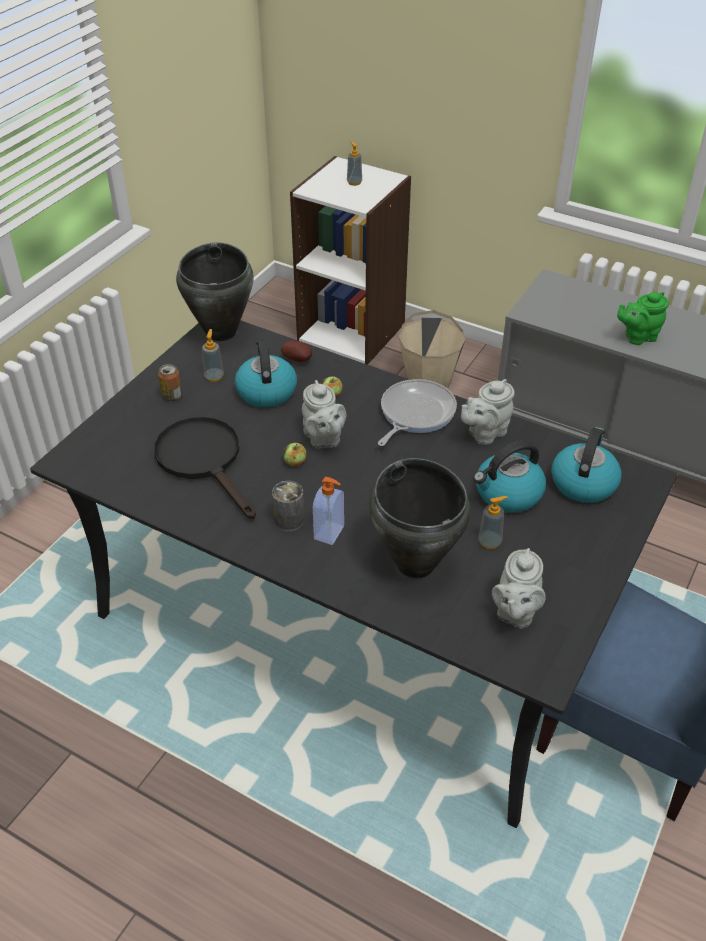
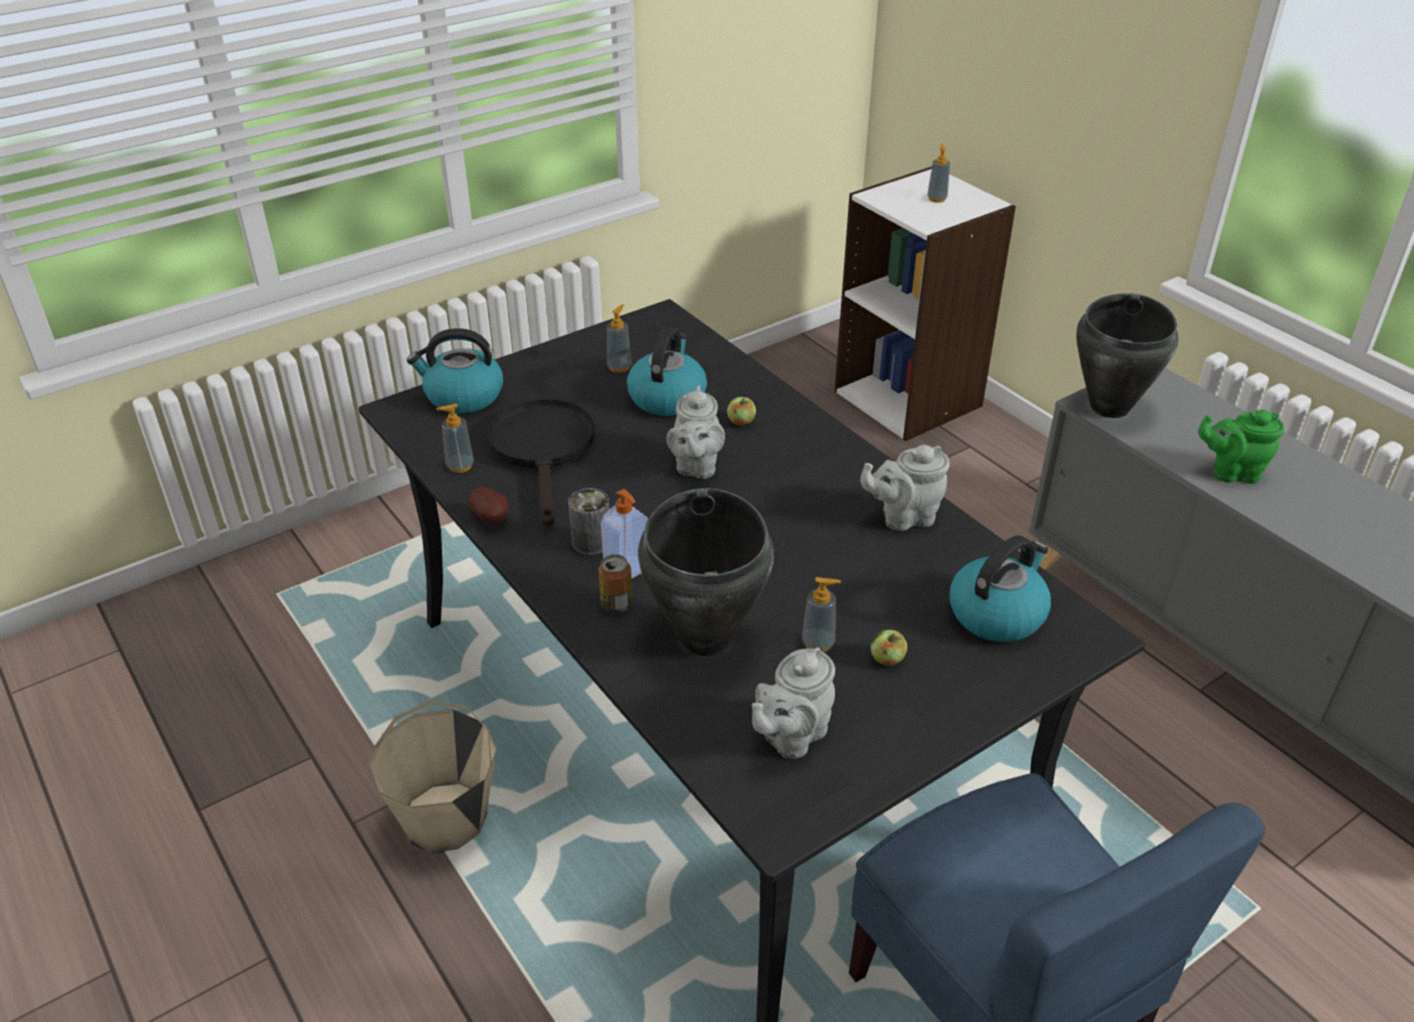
camera: 25 degrees right, 5 degrees down
(149, 492) = (460, 466): none -> soap dispenser
(172, 396) = (558, 375): can -> can (616, 604)
(221, 332) = (662, 323): black cooking pot -> black cooking pot (1110, 407)
(295, 462) = (644, 482): apple -> apple (887, 659)
(298, 360) = (729, 374): potato -> potato (492, 518)
(415, 414) = (829, 470): frying pan -> none
(429, 379) = (976, 479): beige bucket -> beige bucket (446, 819)
(507, 494) = (882, 595): kettle -> kettle (463, 396)

